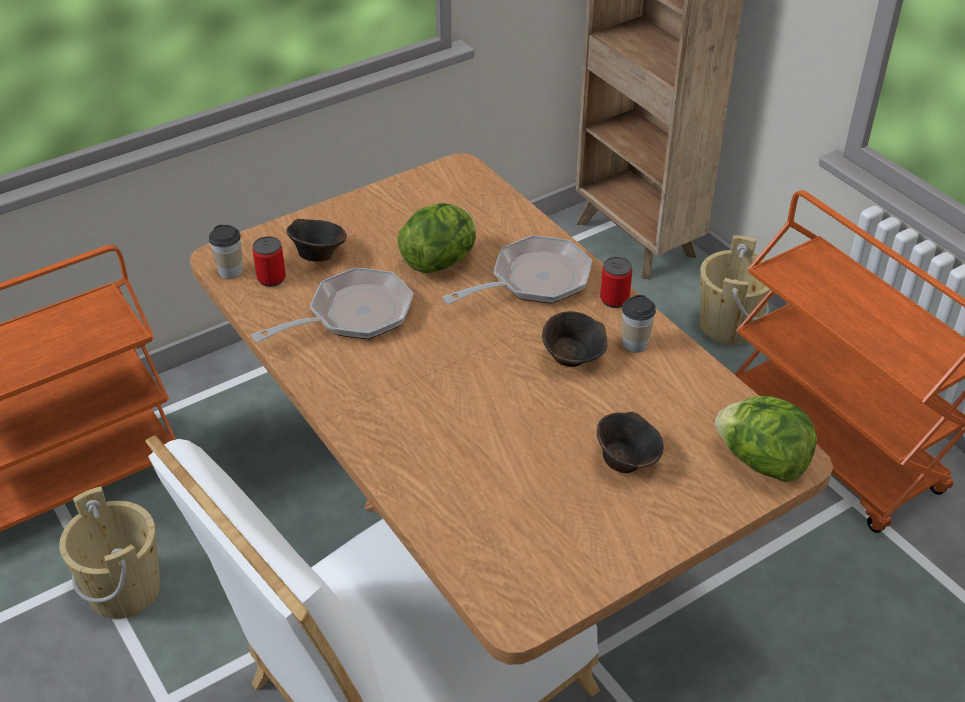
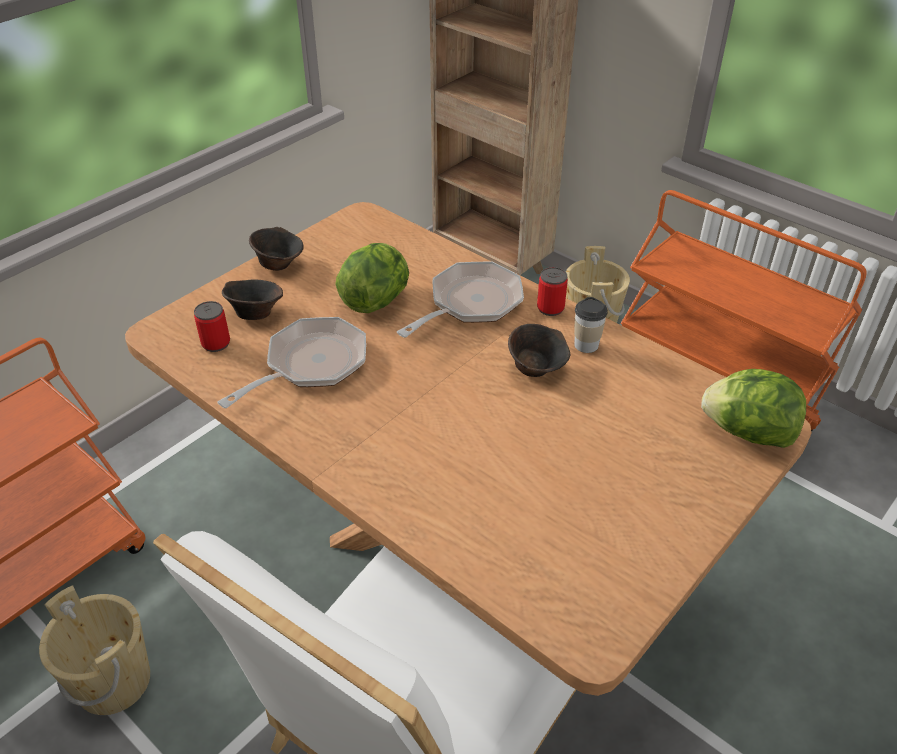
camera: 15 degrees left, 0 degrees up
(230, 271) = (171, 343): cup -> none
(626, 461) = (627, 457): brown bowl -> brown bowl (279, 264)

